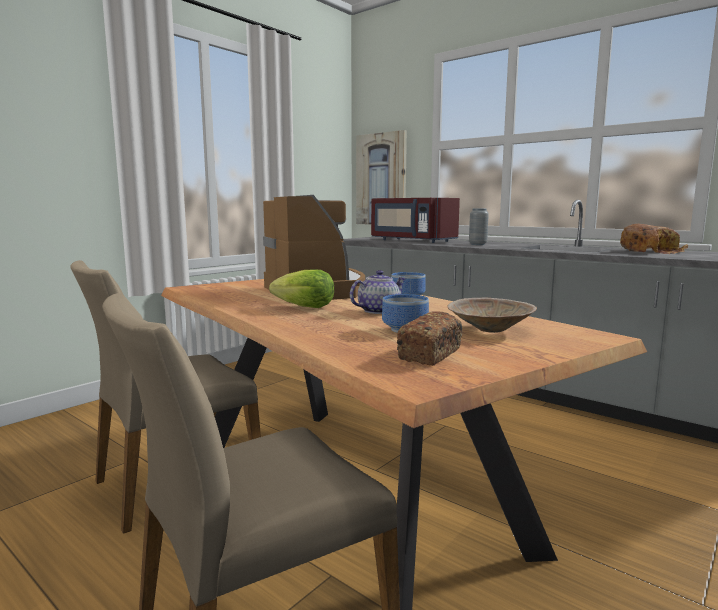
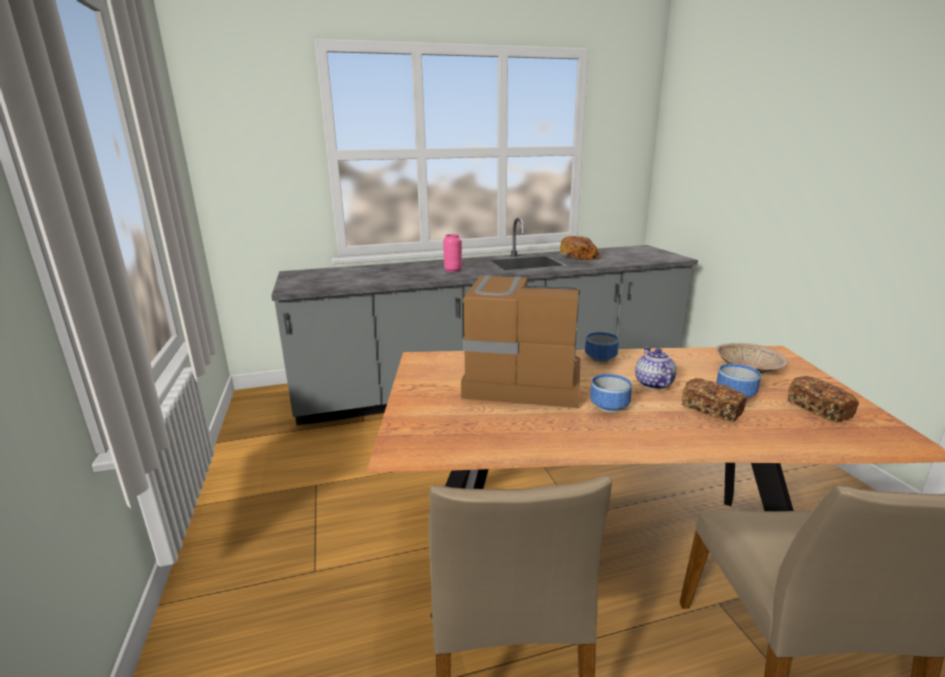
camera: 55 degrees left, 10 degrees up
(305, 307) = (611, 406): lettuce -> bowl
(349, 326) = (711, 410): none -> bread
(381, 179) = (252, 195): picture -> none
(411, 240) = (368, 275): red microwave -> none
(477, 244) = (453, 270): grey vase -> pink vase

